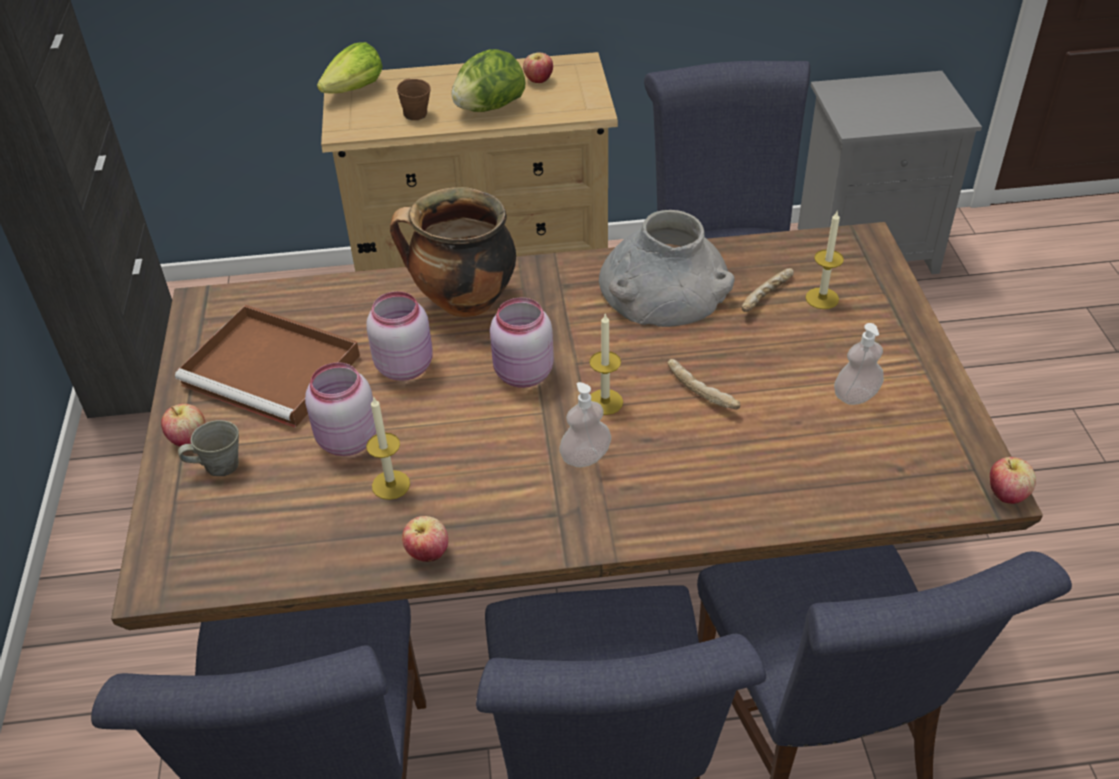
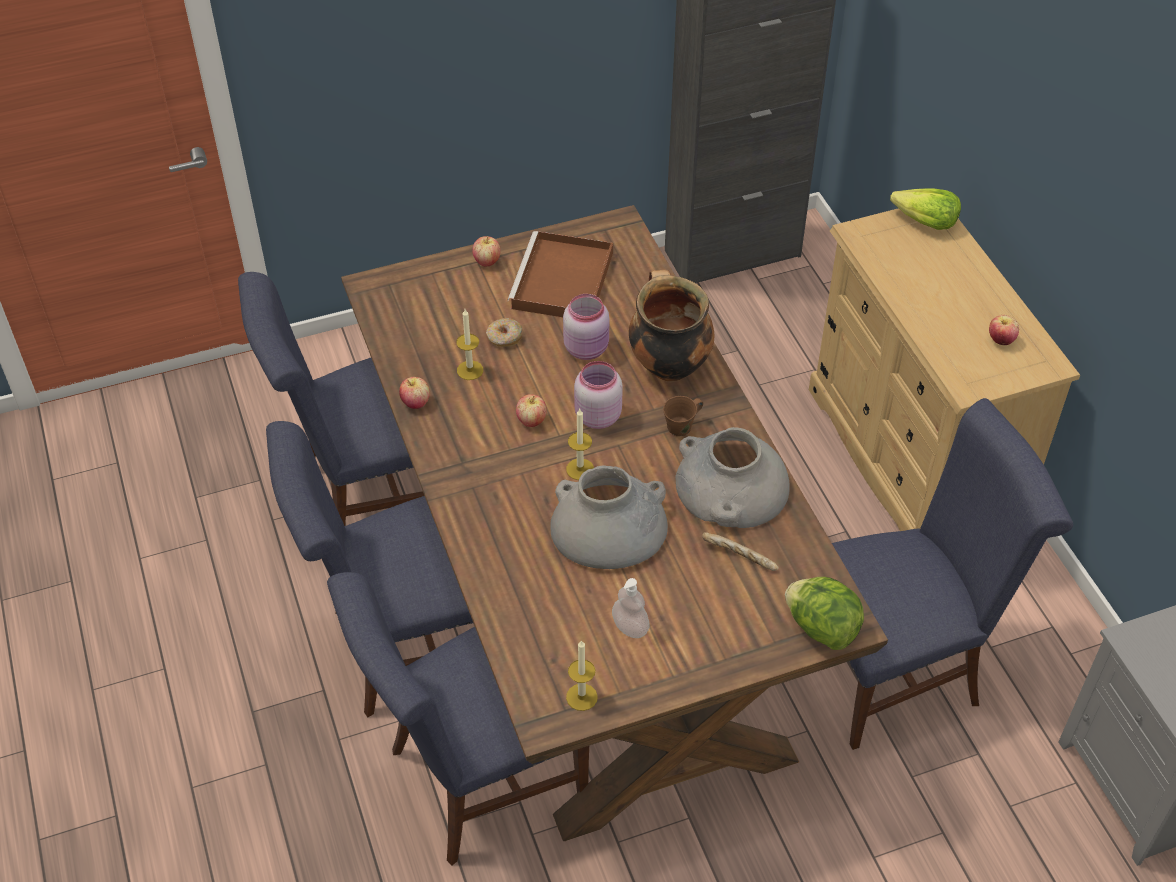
camera: 75 degrees right, 5 degrees up
(219, 466) = (467, 283): grey mug -> none
(346, 441) = (504, 337): pink jar -> donut
(415, 113) = (904, 270): brown mug -> brown mug (681, 427)
(489, 107) = (936, 316): lettuce -> lettuce (821, 628)
(585, 457) = (520, 467): soap dispenser -> none
(702, 391) = (608, 526): bread -> grey vase
(822, 298) = (750, 596): candle -> candle (581, 697)
(1006, 494) = (542, 731): apple -> apple (531, 420)

